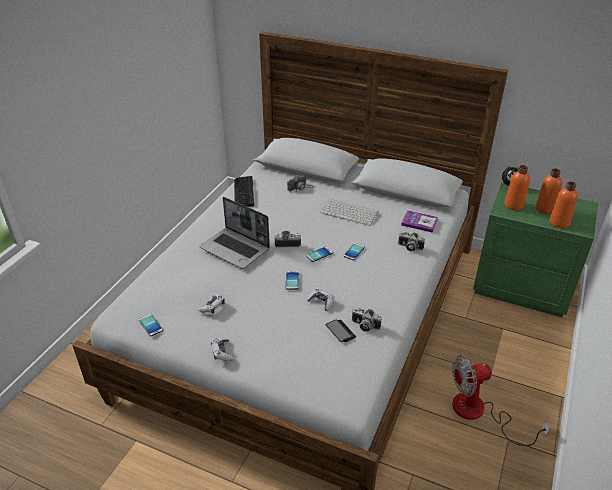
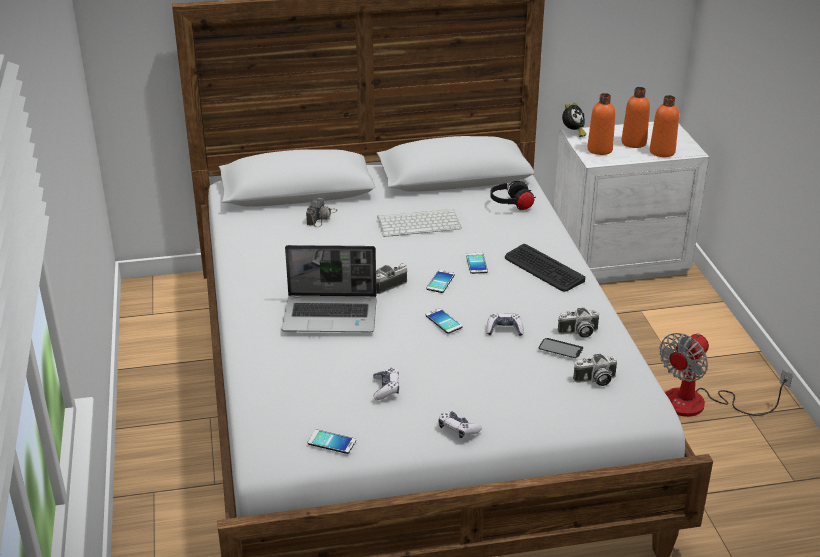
camera: 35 degrees left, 5 degrees down
(243, 192) = (251, 248): keyboard -> keyboard (543, 269)
(409, 247) = (532, 236): camera -> camera (595, 380)
(419, 222) = (511, 205): book -> black headphones
(522, 287) = (618, 259): green nightstand -> white nightstand

